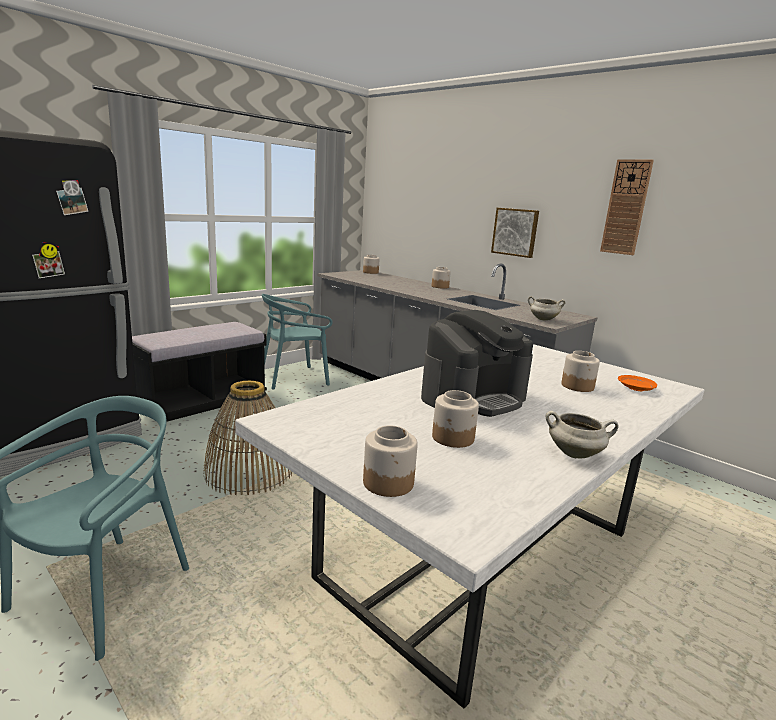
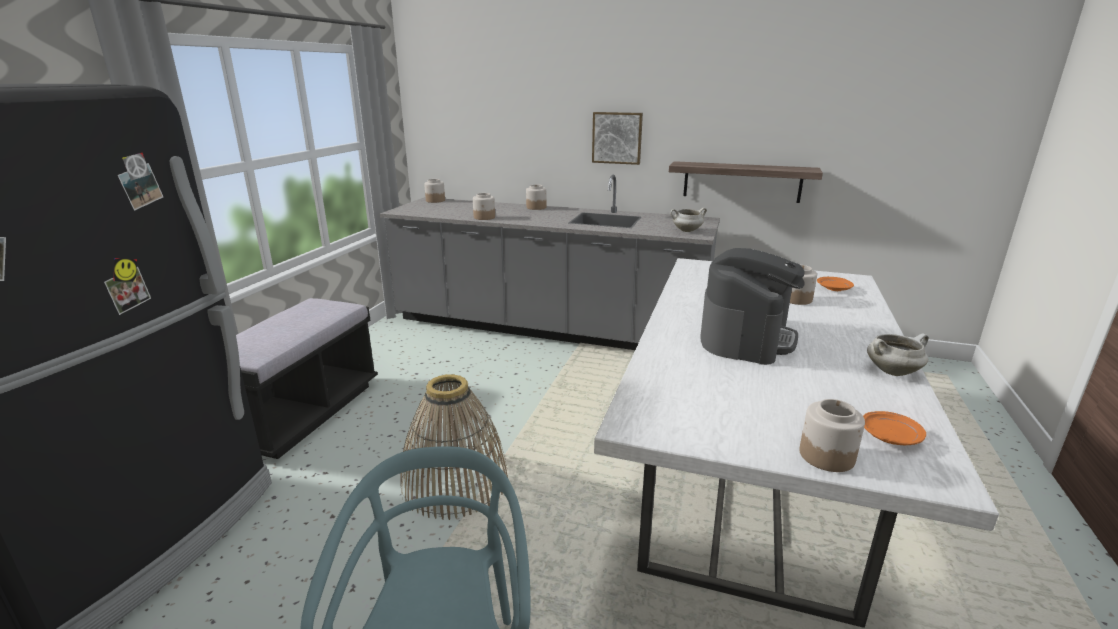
camera: 25 degrees left, 5 degrees up
(294, 378) = (386, 349): turquoise chair -> none
(453, 438) = (797, 388): jar -> jar (484, 217)
(475, 491) = (890, 436): none -> orange plate
(624, 284) = (742, 182): none -> shelf
(626, 207) = (737, 105): wall clock -> none

